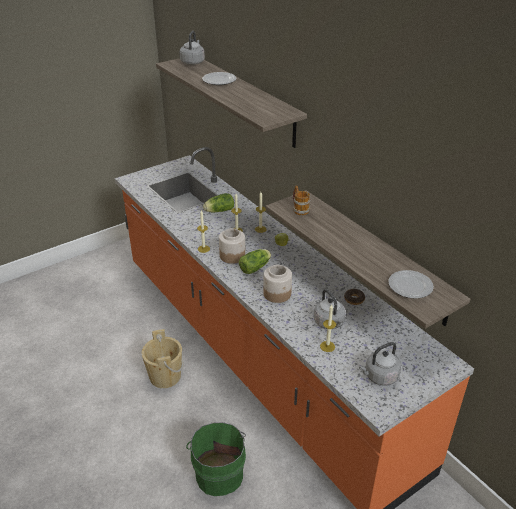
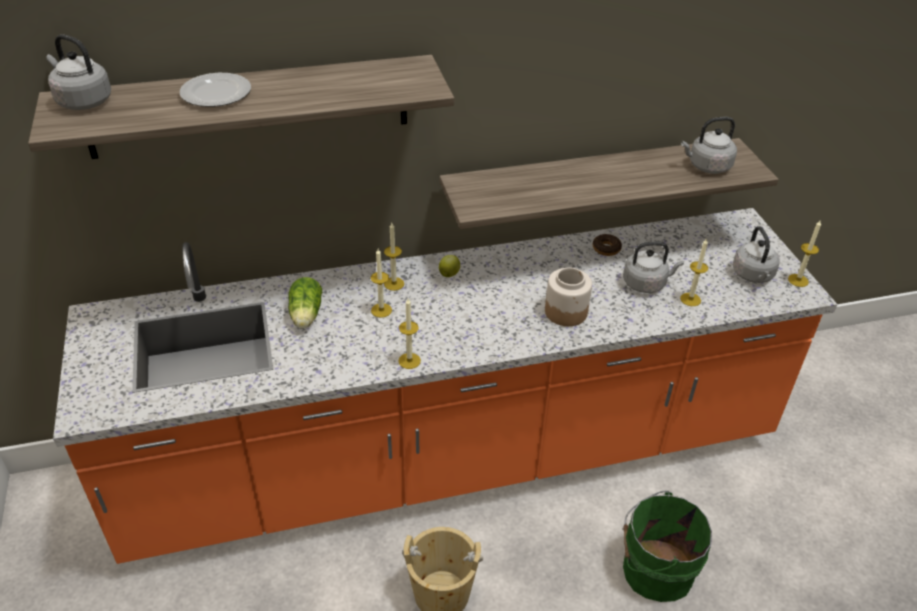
camera: 70 degrees left, 5 degrees up
(232, 255) = (448, 332): jar -> none
(256, 267) = (492, 315): lettuce -> none
(299, 209) = (491, 195): mug -> none
(393, 404) = (798, 280): none -> candle
(409, 286) = (707, 166): plate -> grey kettle

